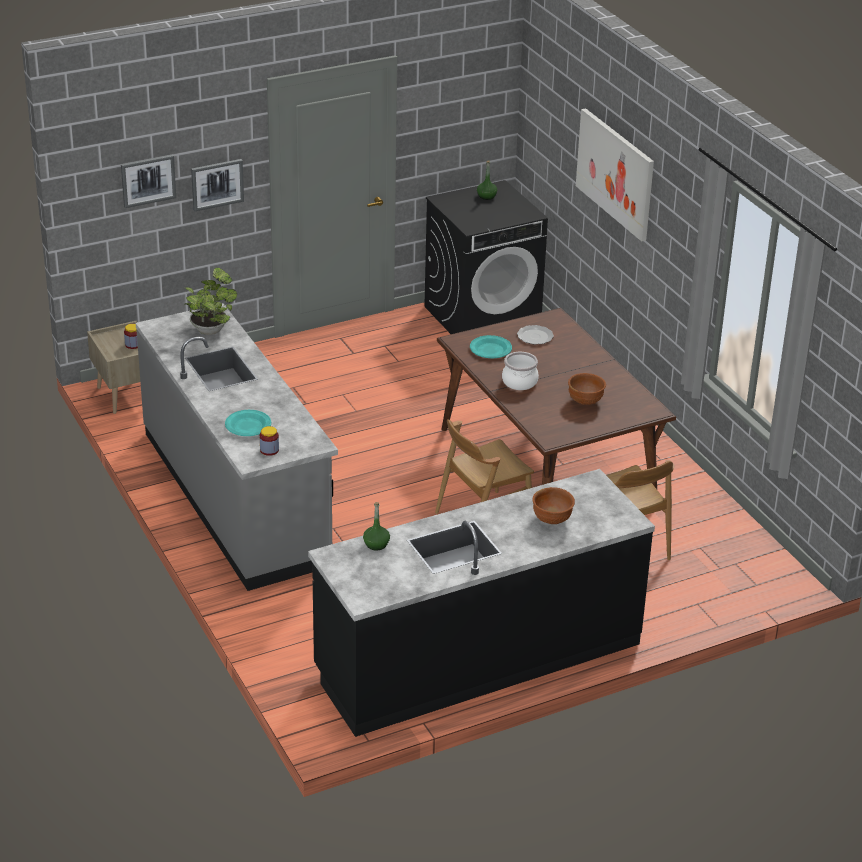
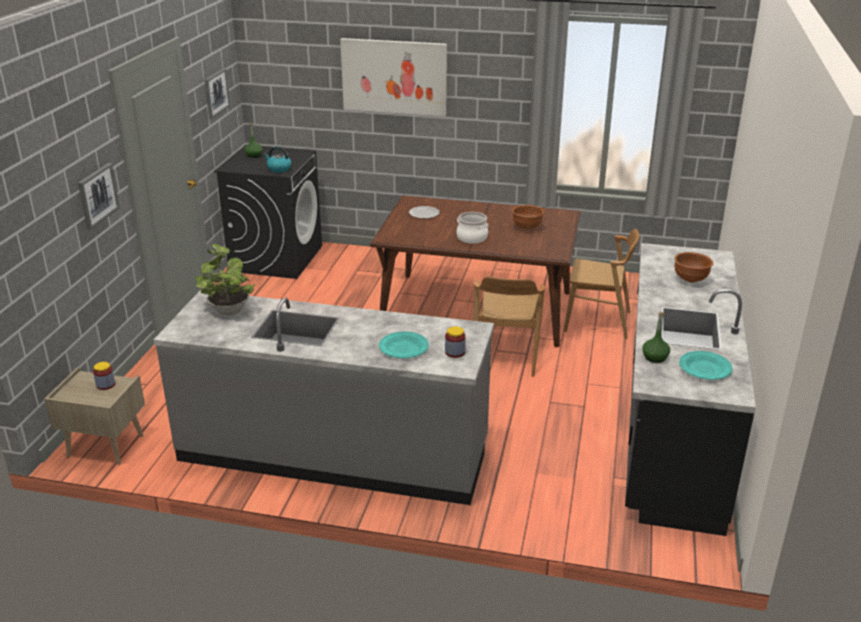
camera: 50 degrees left, 5 degrees down
(148, 180) = (50, 205): picture -> picture (216, 93)
(476, 222) = (279, 169): none -> kettle
(490, 349) = (416, 232): turquoise plate -> turquoise plate (704, 368)

